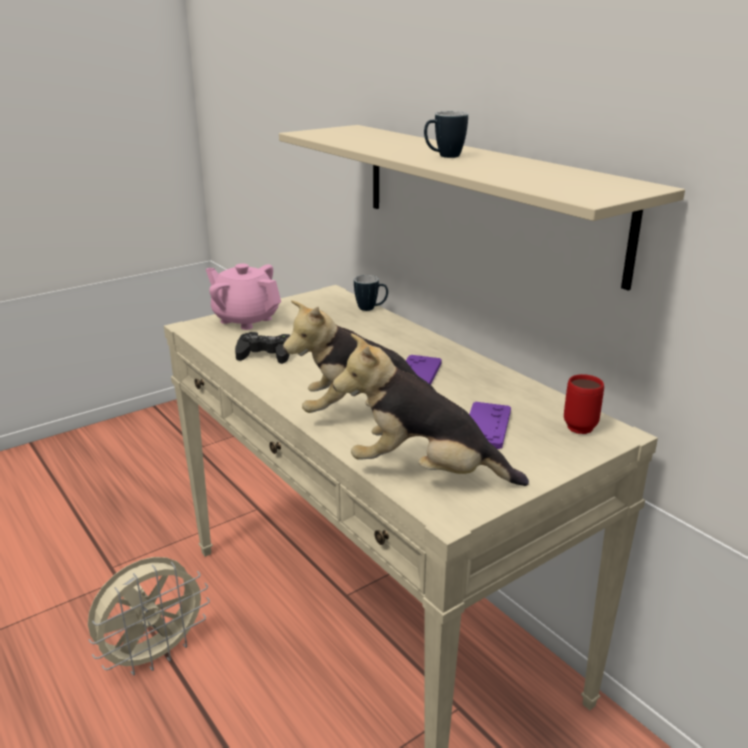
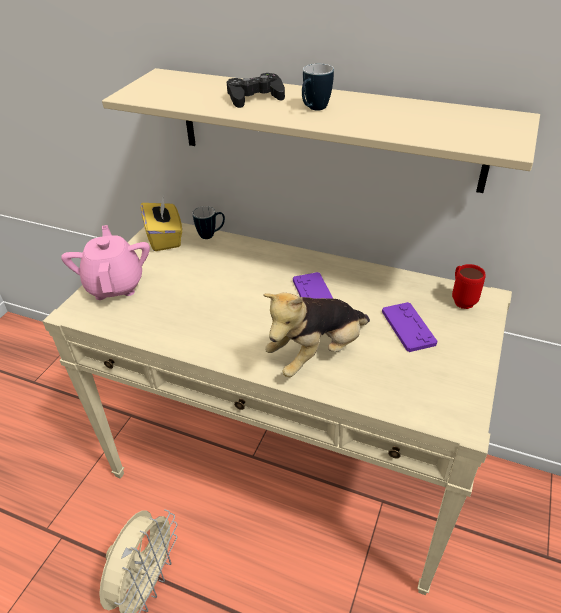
camera: 30 degrees left, 15 degrees up
(245, 319) = (115, 285): pink teapot -> pink teapot turned 75 degrees clockwise
(265, 354) = (174, 320): black game controller -> black game controller (255, 97)
(326, 301) = (165, 238): none -> yellow tissue box
(425, 473) = (412, 393): plush toy -> none

